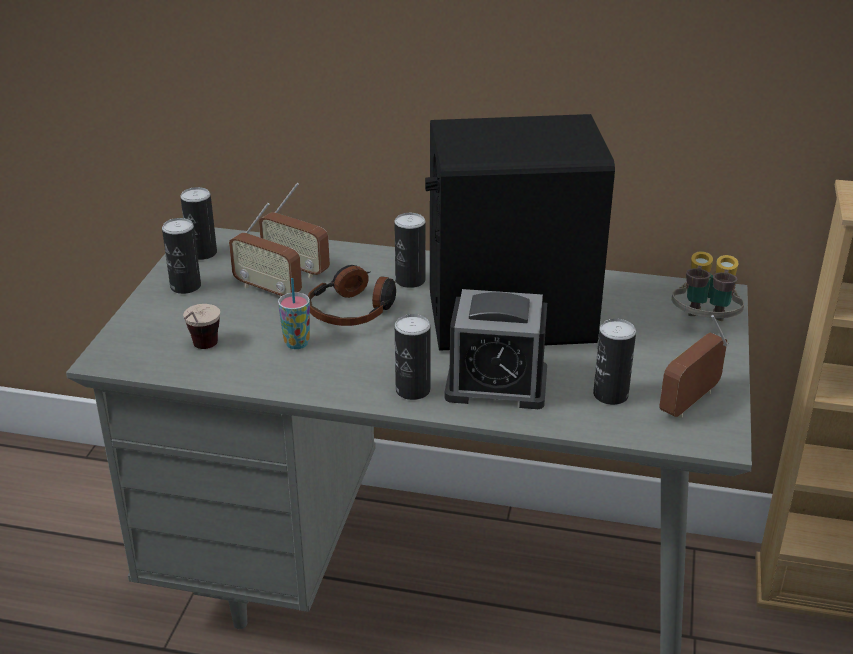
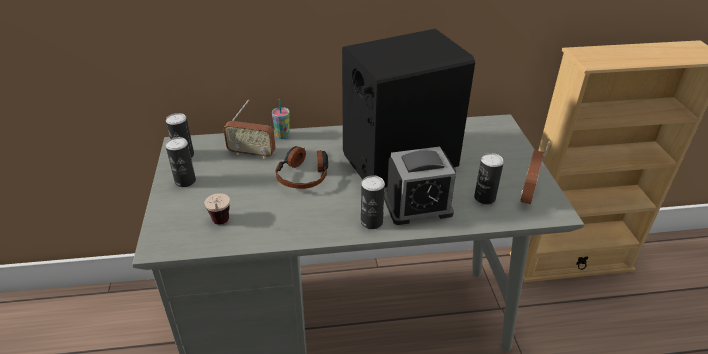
camera: 20 degrees left, 5 degrees up
(268, 290) = (242, 172): radio -> none
(297, 343) = (281, 206): cup -> cup (282, 136)
(410, 280) = (327, 148): can -> none
(703, 326) = (505, 144): binoculars -> none

